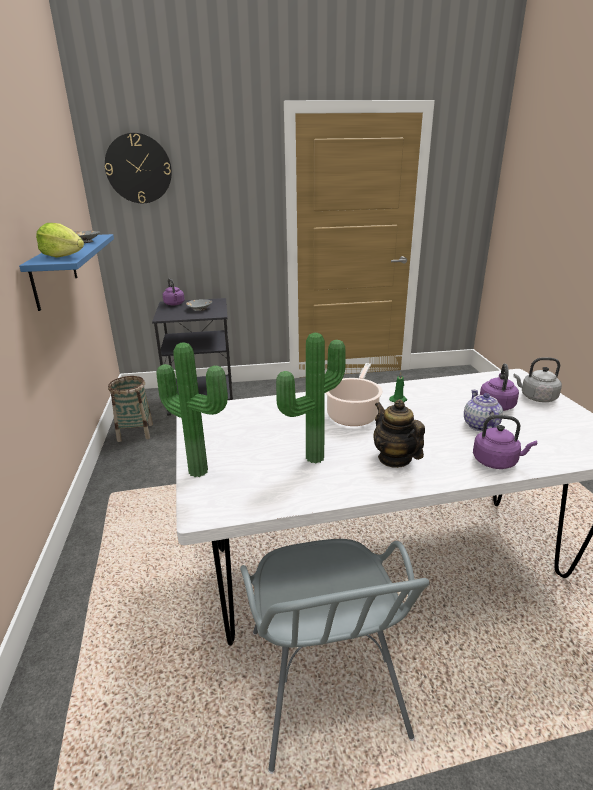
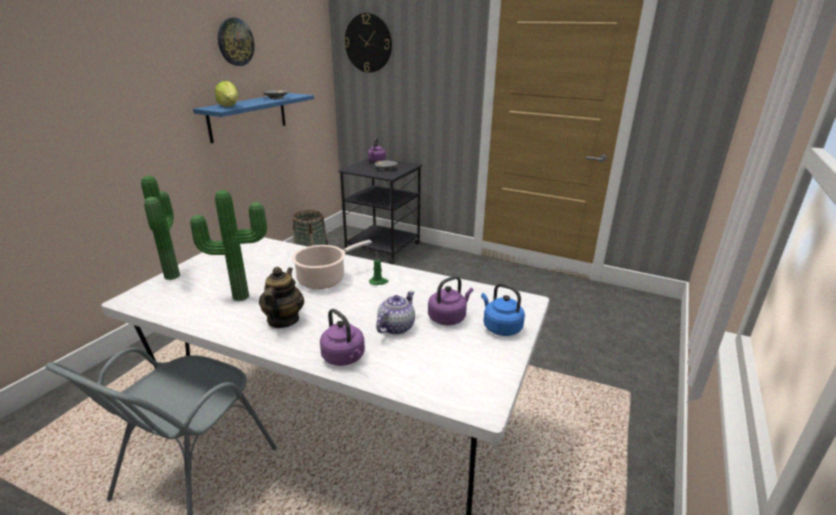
camera: 35 degrees right, 0 degrees up
(30, 170) = (235, 42): none -> wall clock
(536, 397) = (500, 327): grey kettle -> blue kettle

